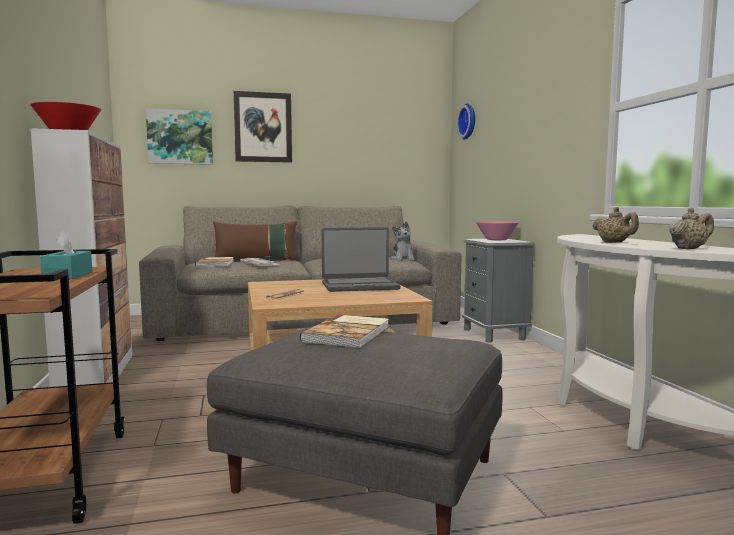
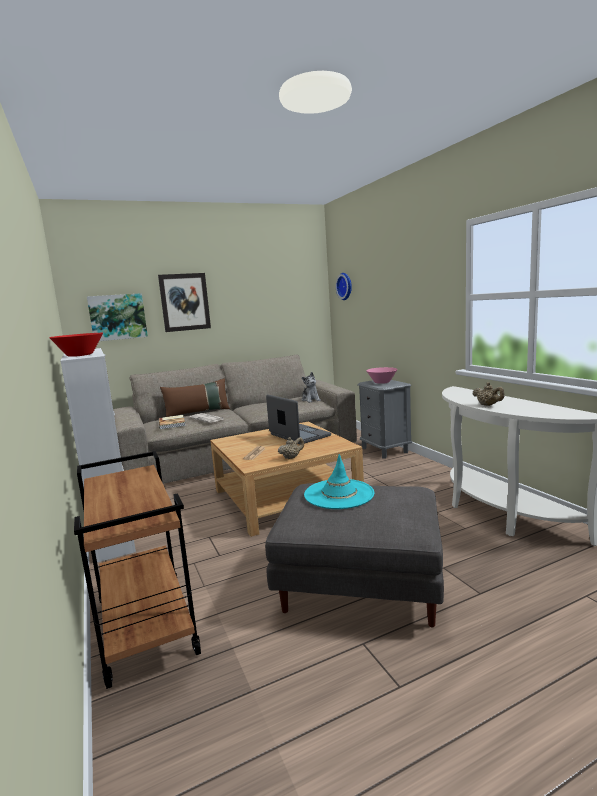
camera: 10 degrees left, 5 degrees up
(68, 275) = (144, 484): turquoise tissue box -> none
(349, 334) = (339, 494): book -> turquoise hat
(359, 286) = (299, 435): laptop -> laptop turned 105 degrees counterclockwise
(689, 248) = (538, 412): beige teapot -> beige teapot (291, 457)

